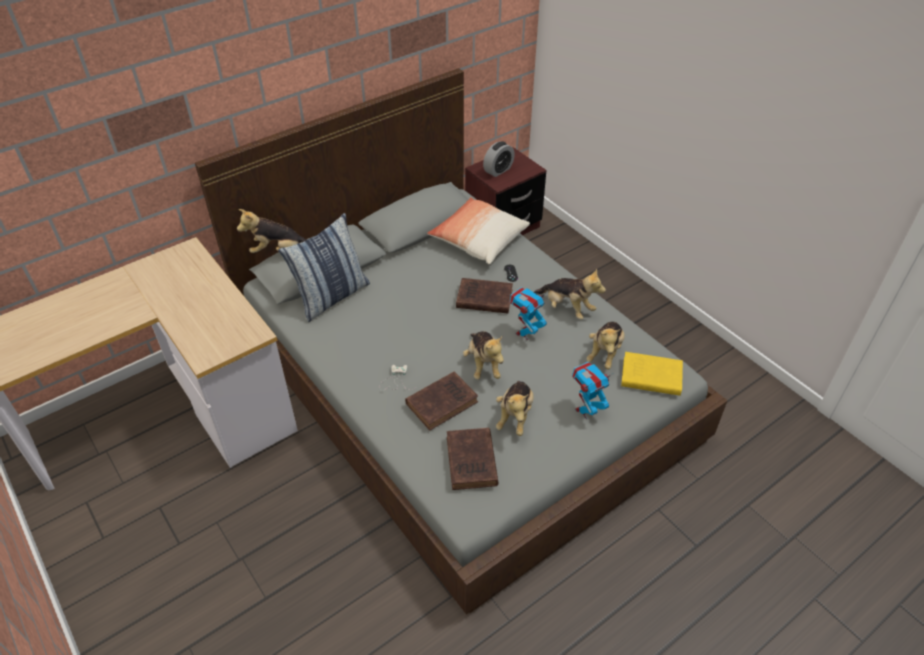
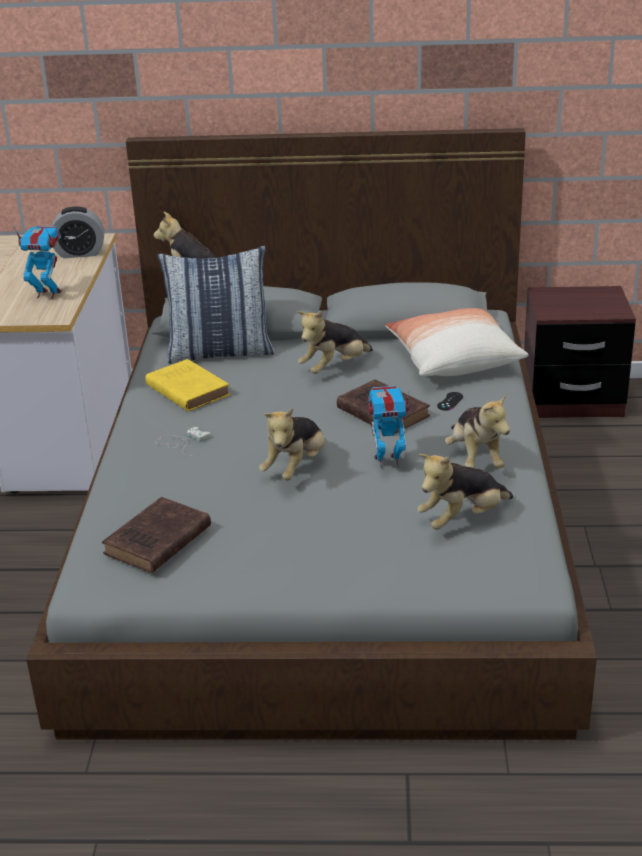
camera: 40 degrees right, 15 degrees down
(443, 402) = (202, 479): brown book -> none
(498, 170) = (567, 301): alarm clock -> alarm clock (80, 253)
(515, 416) = (265, 527): plush toy -> plush toy (334, 367)
(586, 411) = (356, 560): toy robot -> toy robot (47, 294)
(649, 376) = (488, 565): yellow book -> yellow book (186, 389)

